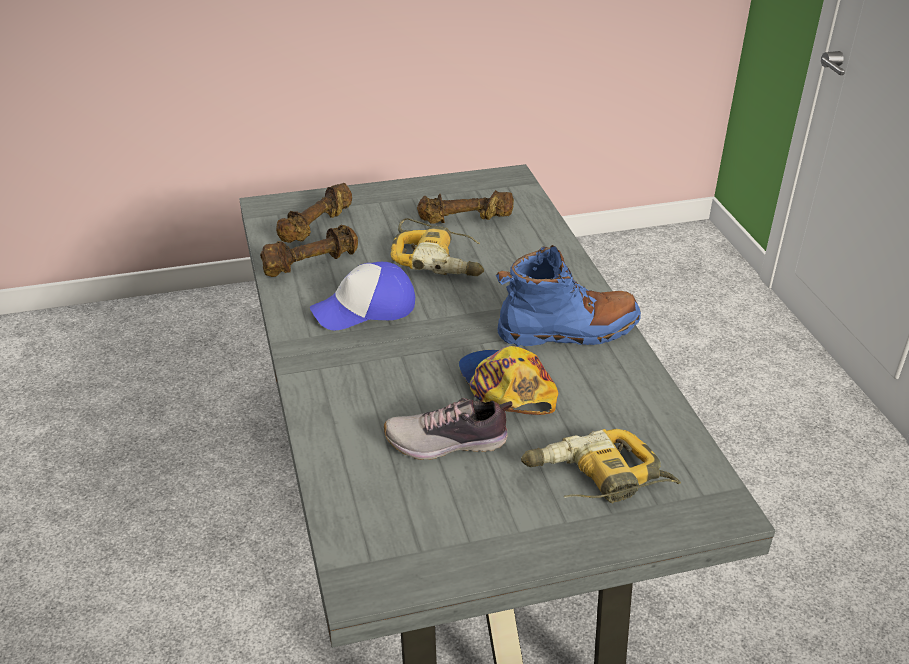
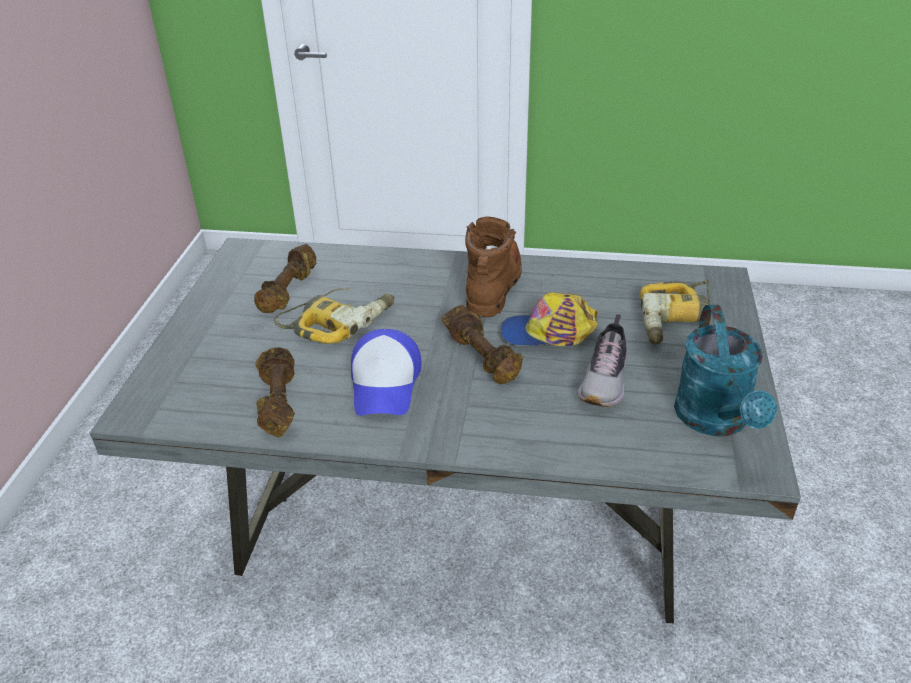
camera: 65 degrees left, 0 degrees up
(317, 226) = (211, 384): brown dumbbell -> brown dumbbell (483, 357)
(423, 539) = (716, 421): none -> turquoise watering can
(568, 330) = (493, 284): blue boot -> brown boot

